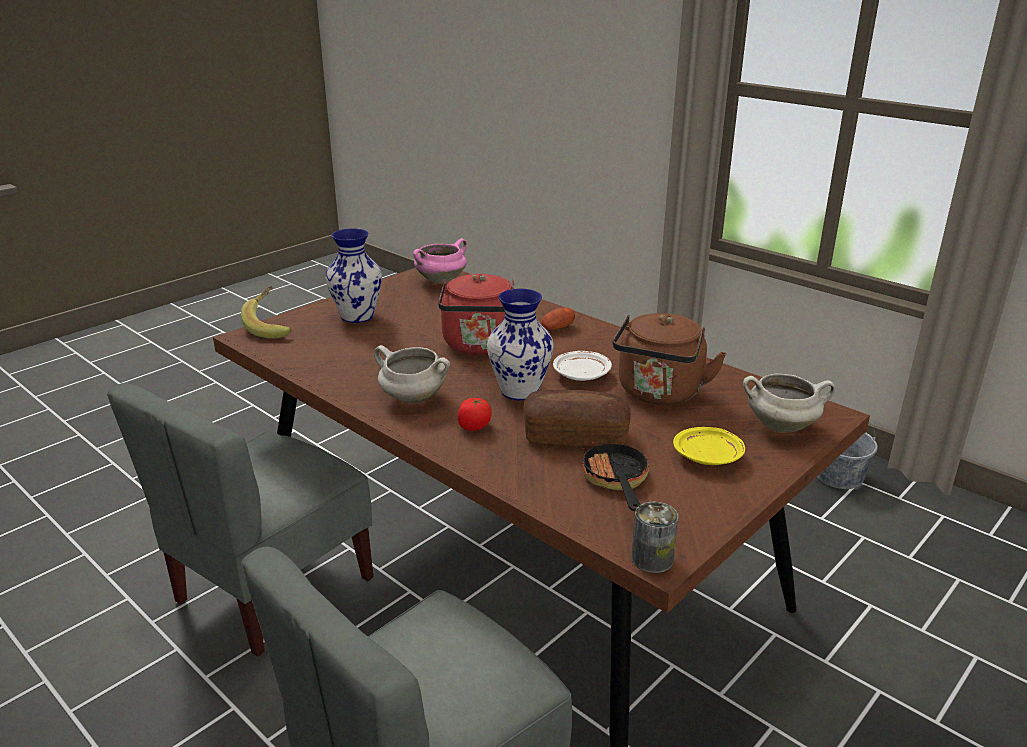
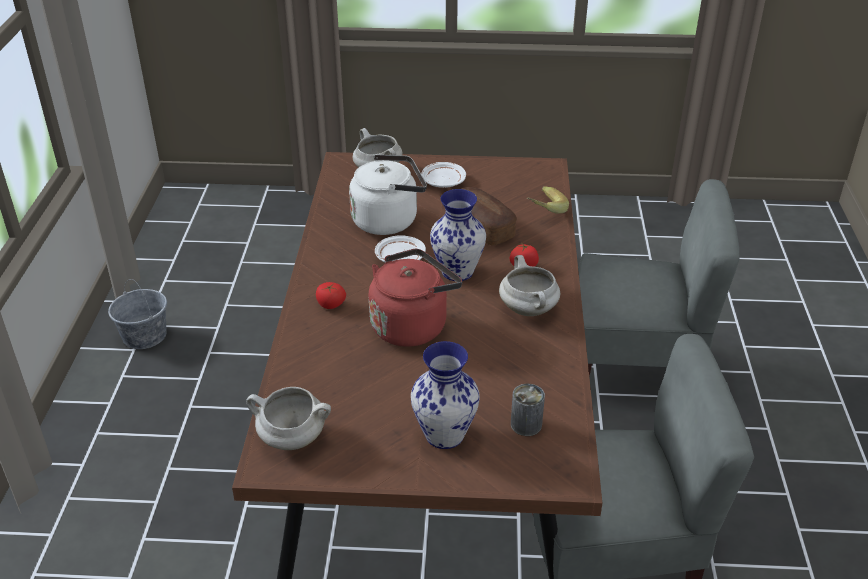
camera: 130 degrees left, 10 degrees up
(272, 327) = (534, 476): banana -> banana (542, 210)
(441, 280) = (291, 439): pink cooking pot -> white cooking pot
(557, 328) = (330, 305): potato -> tomato
(616, 481) = (507, 198): frying pan -> none
(652, 559) = (552, 168): can -> can (526, 424)
(659, 394) = (388, 220): brown kettle -> white kettle
(708, 456) = (443, 181): yellow plate -> white plate

